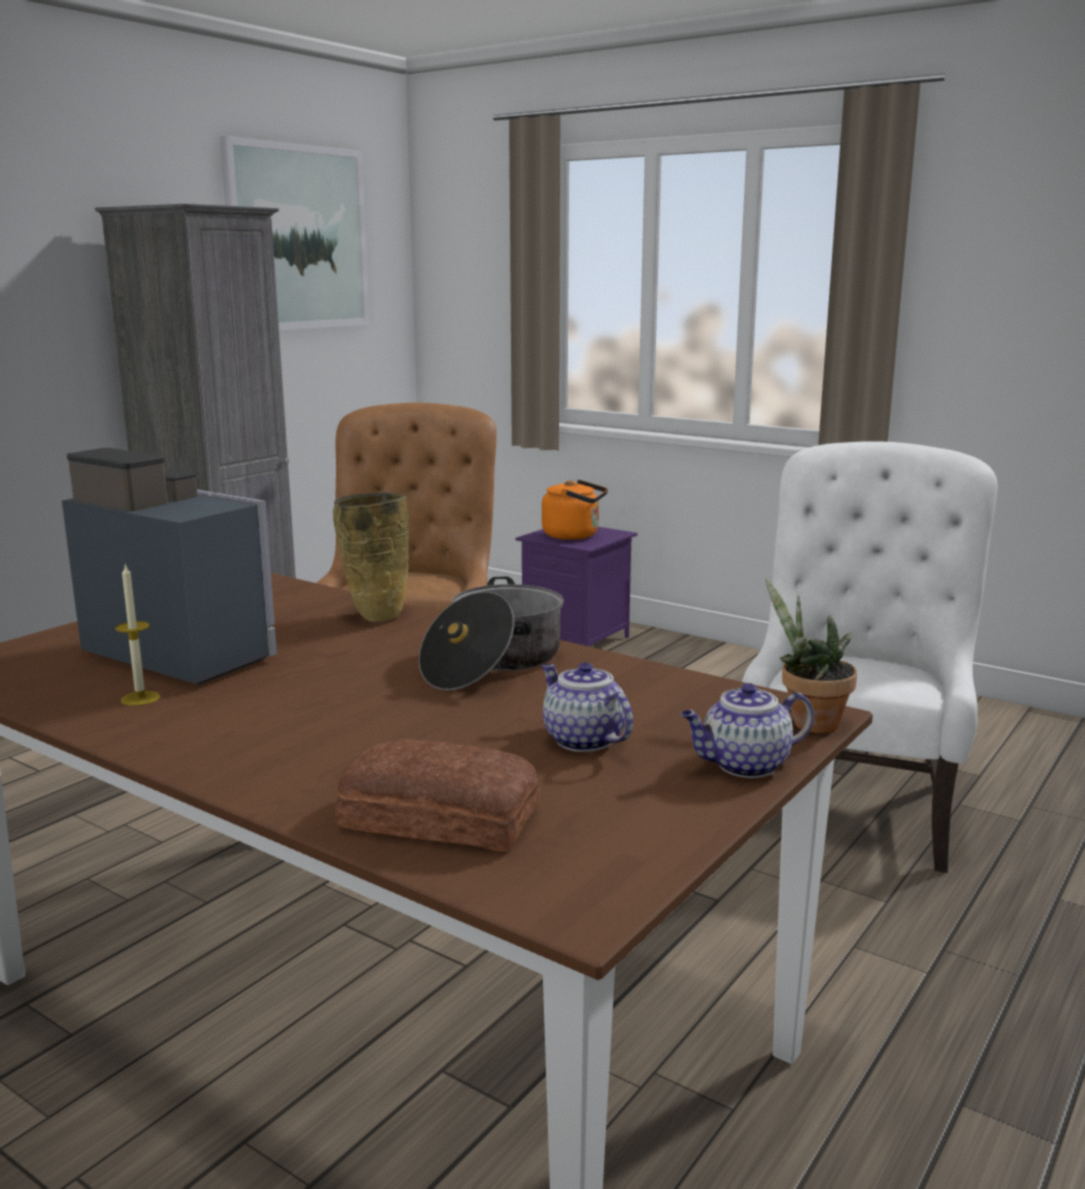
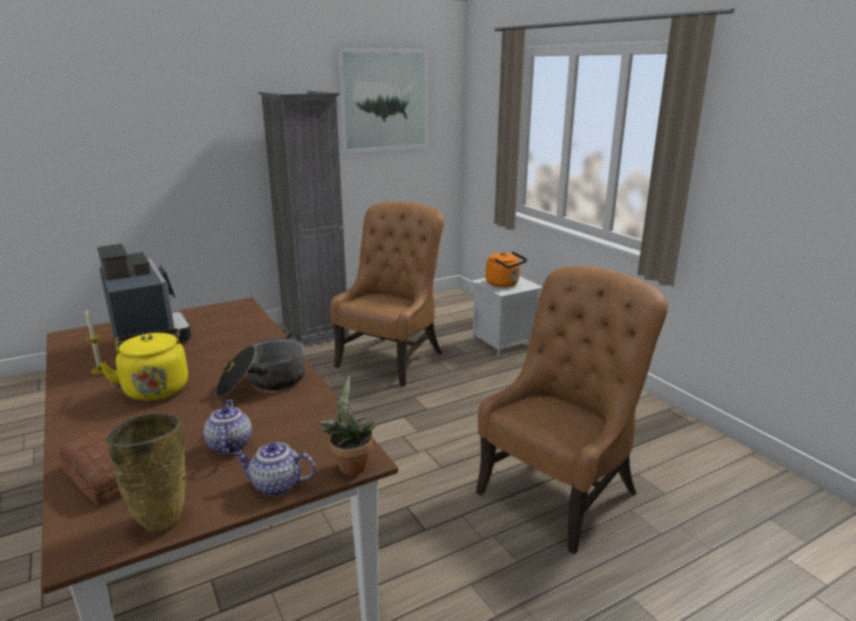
camera: 25 degrees right, 5 degrees up
(307, 701) = (155, 388): none -> yellow kettle
(377, 615) = (258, 338): beige vase -> beige vase (163, 517)
(579, 640) = (505, 343): purple nightstand -> grey nightstand
(852, 806) = (559, 492): white chair -> brown chair

